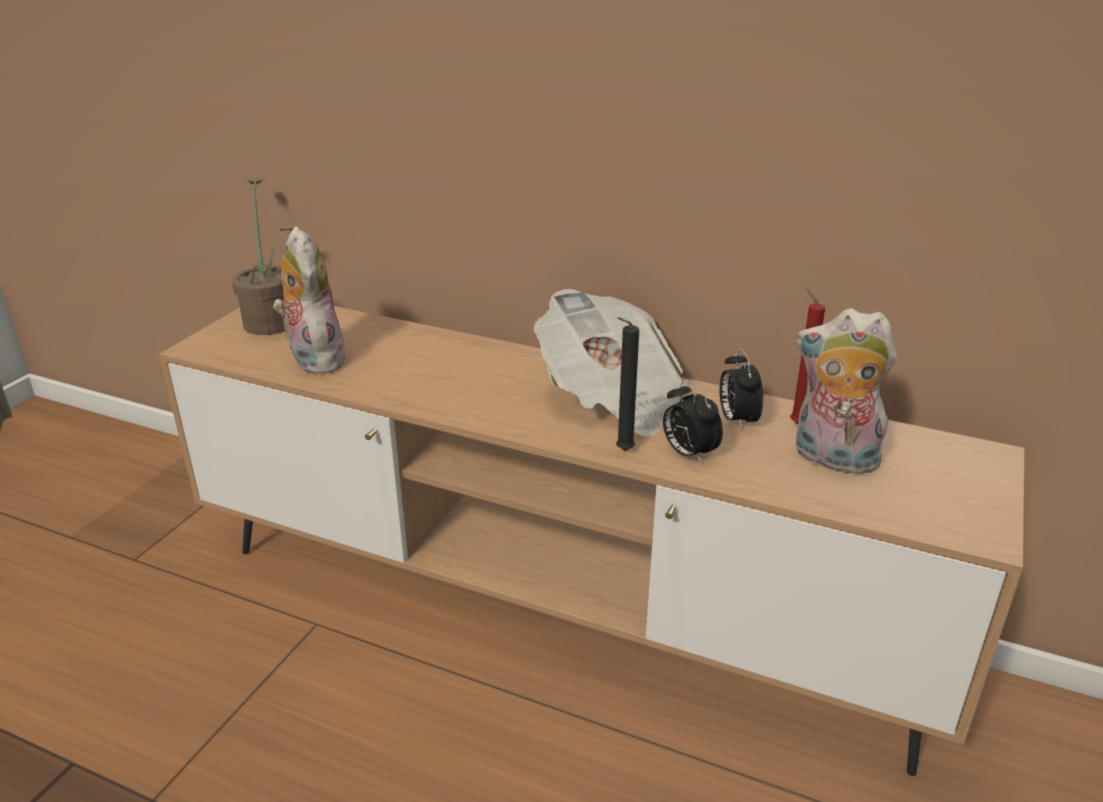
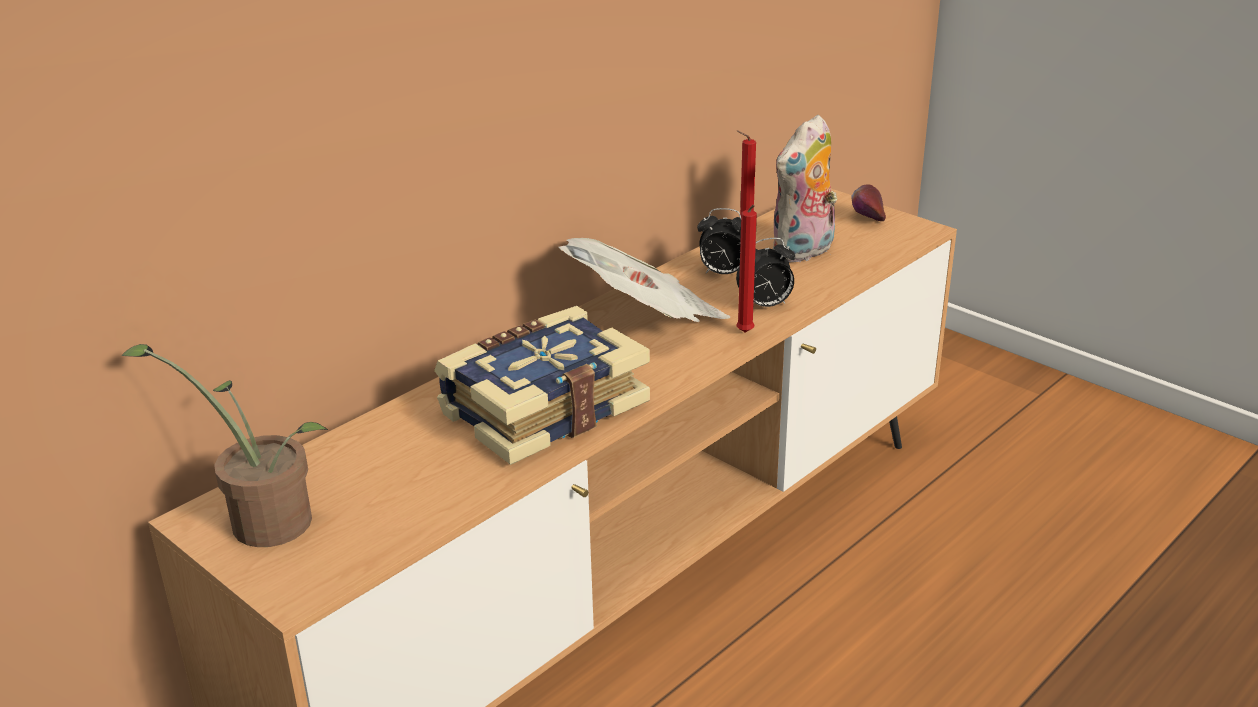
camera: 70 degrees left, 0 degrees up
(313, 359) = (417, 491): plush toy -> none
(441, 380) = (542, 408): none -> book
(622, 451) = (745, 334): black candle -> red candle
(963, 491) = (867, 220): none -> apple

